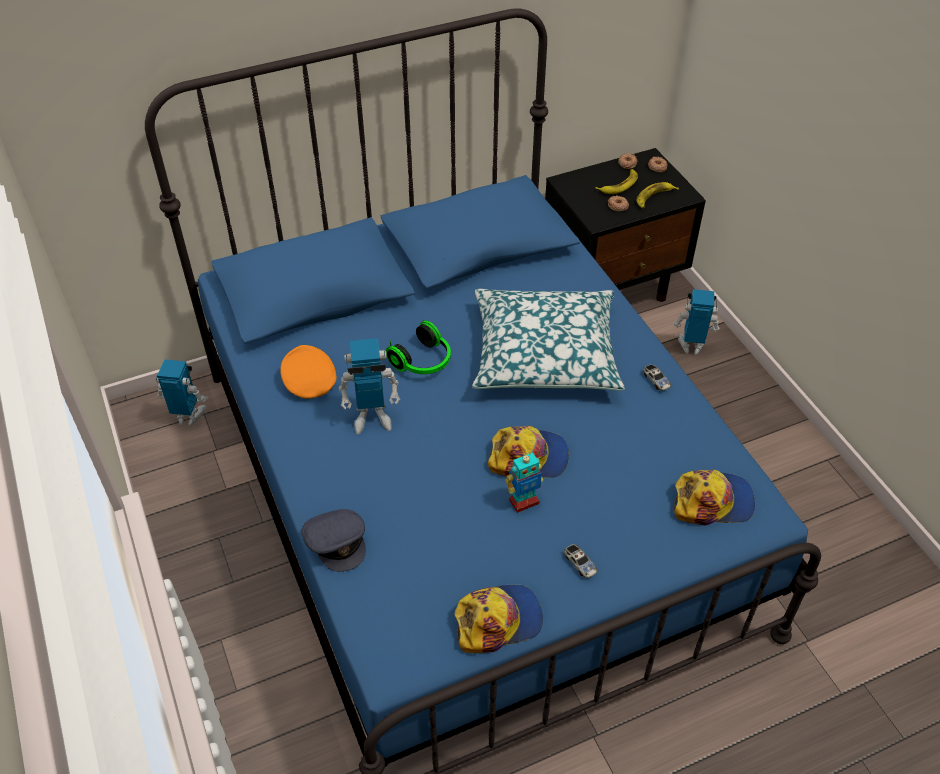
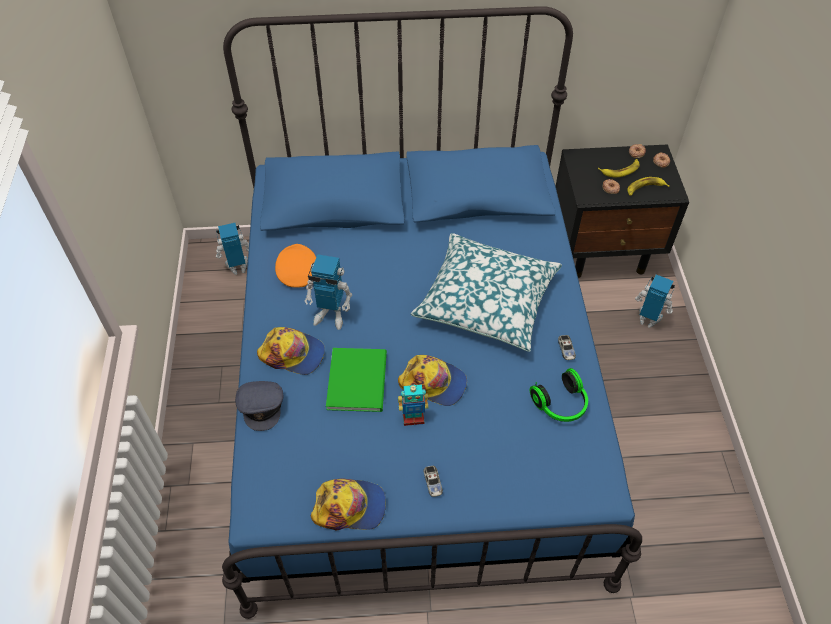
camera: 20 degrees right, 5 degrees up
(188, 416) = (238, 267): toy robot -> toy robot turned 45 degrees counterclockwise
(423, 362) = (389, 281): headphones -> headphones (561, 405)
(440, 477) = (359, 379): none -> green book
(712, 501) = (563, 466): cap -> cap (293, 354)

